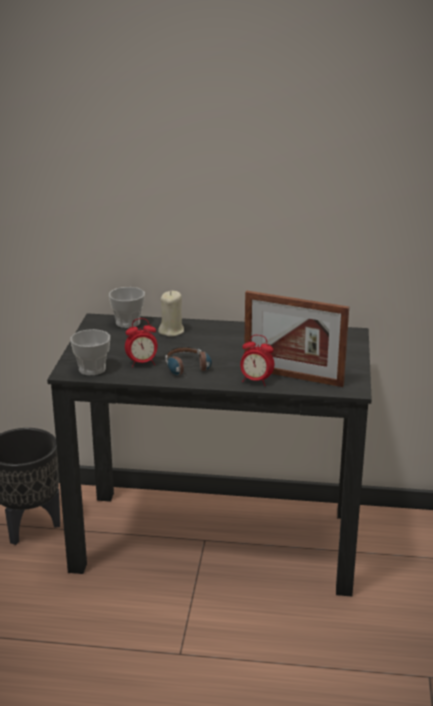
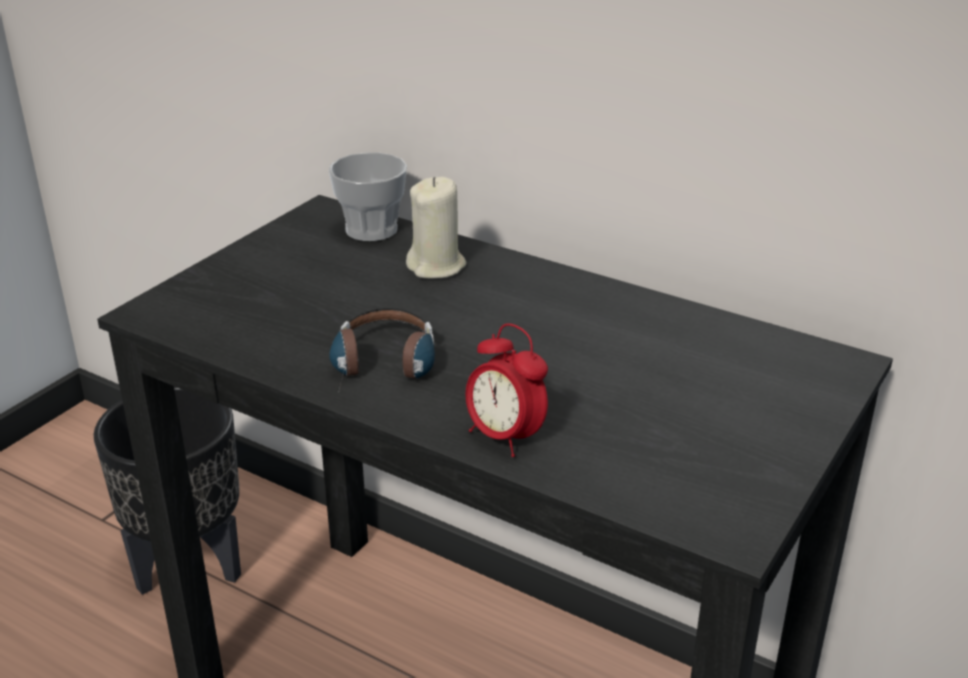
camera: 25 degrees right, 5 degrees up
(92, 369) = (200, 316): cup -> none
(142, 363) = (307, 327): alarm clock -> none
(293, 376) = (603, 448): picture frame -> none

